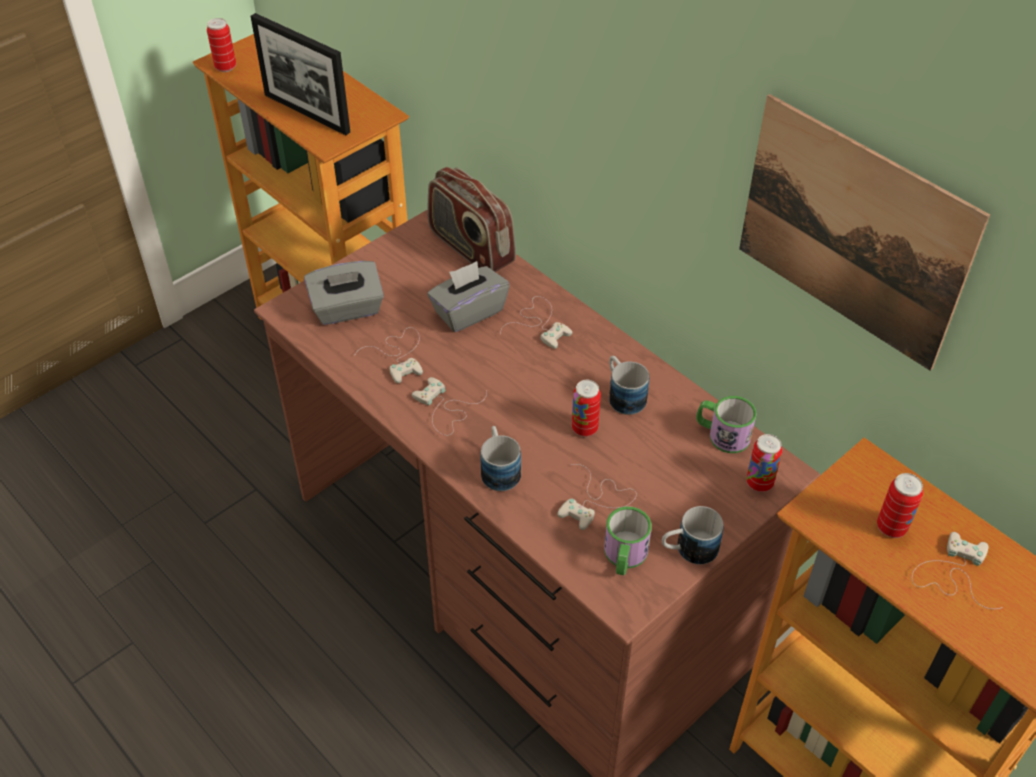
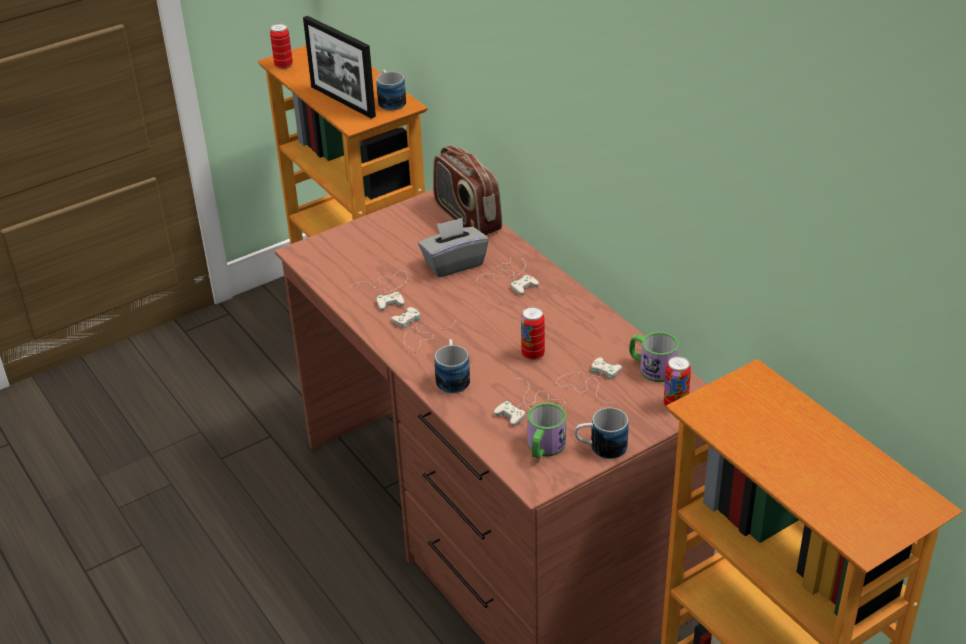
camera: 10 degrees right, 10 degrees down
(347, 309) = (352, 255): grey tissue box -> none
(623, 395) = (572, 333): mug -> mug (390, 101)
(852, 232) = (737, 170): picture -> none
(891, 527) = (762, 423): can -> none
(952, 573) = (807, 458): white game controller -> white game controller (590, 382)

